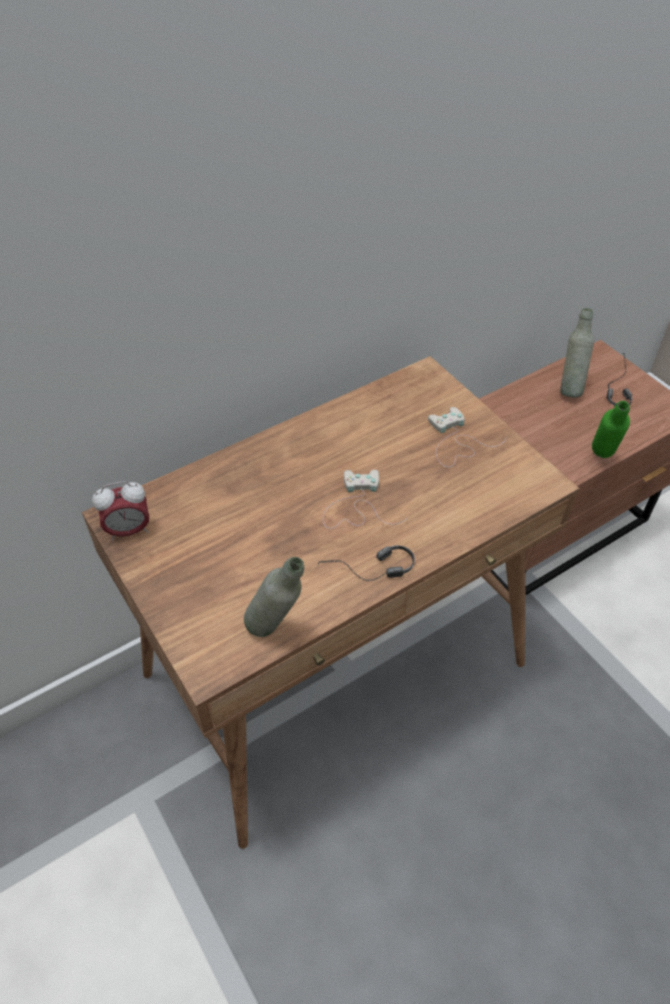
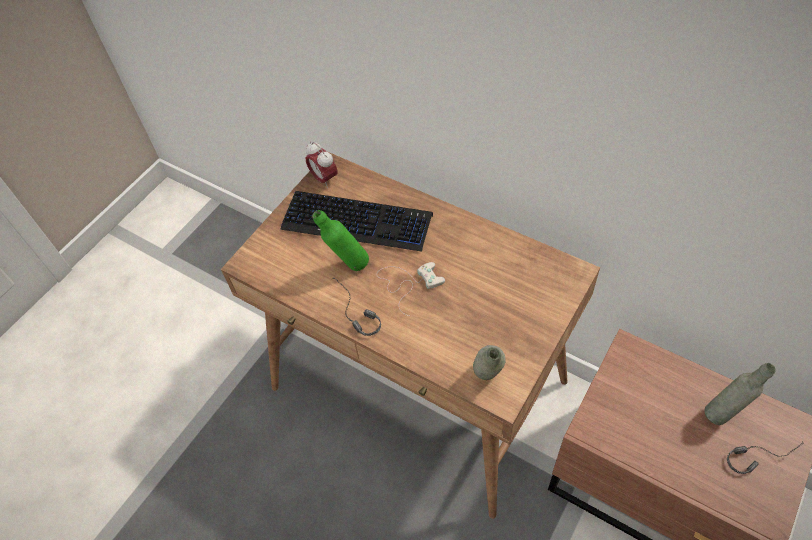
camera: 70 degrees right, 5 degrees up
(230, 521) = (357, 222): none -> keyboard
(276, 631) = (285, 283): grey bottle -> grey bottle (487, 382)
(456, 441) = (510, 320): white game controller -> none
(600, 459) = (645, 467): green bottle -> green bottle (348, 266)

